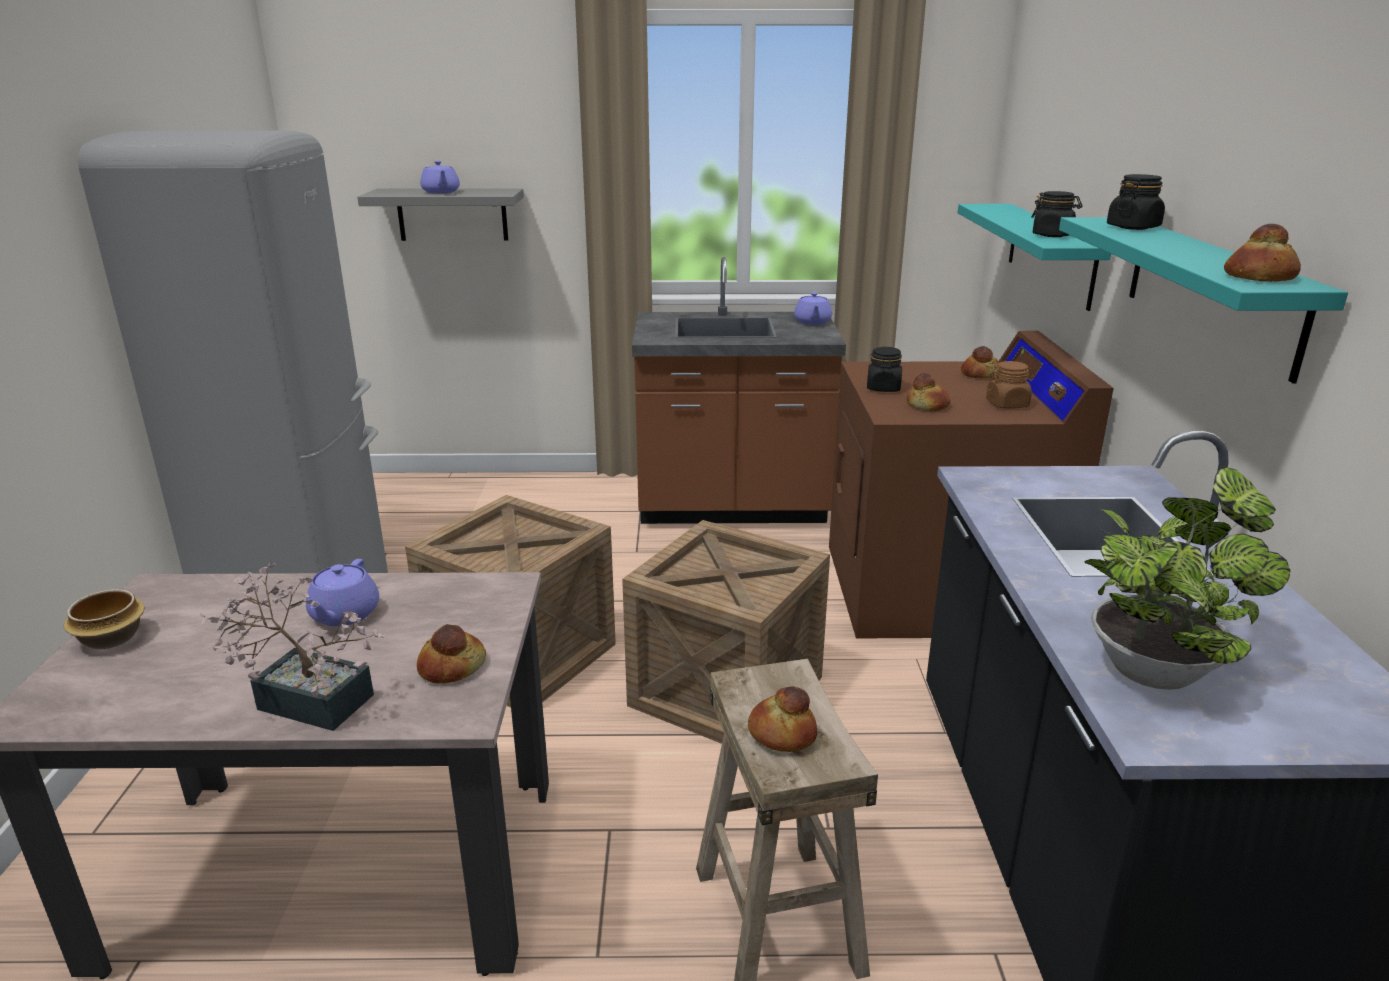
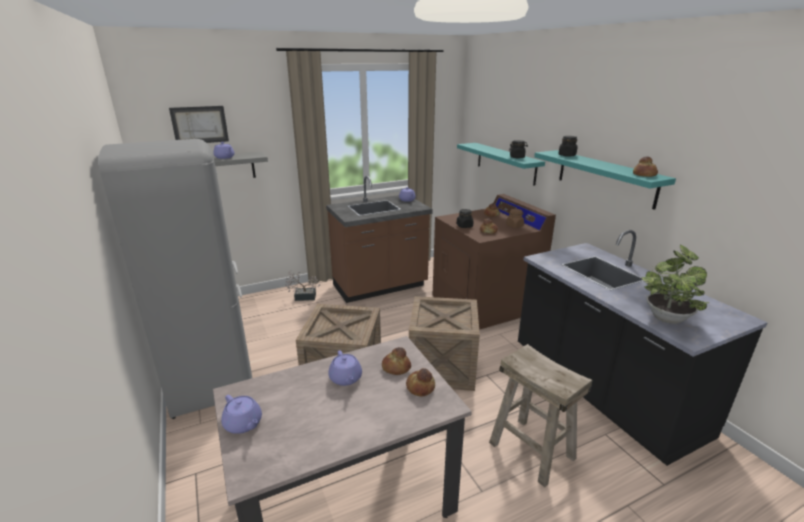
camera: 25 degrees left, 0 degrees up
(113, 638) = (243, 424): bowl -> purple teapot
(306, 698) = (376, 420): potted plant -> potted plant (302, 297)
(410, 127) = (199, 125): none -> picture
(781, 734) = (547, 375): bread -> bread (396, 368)

